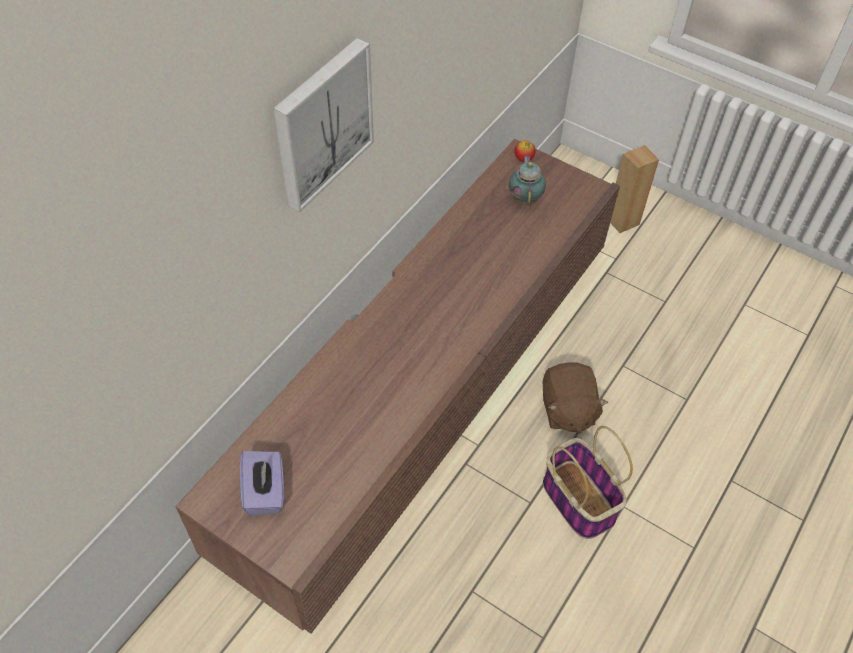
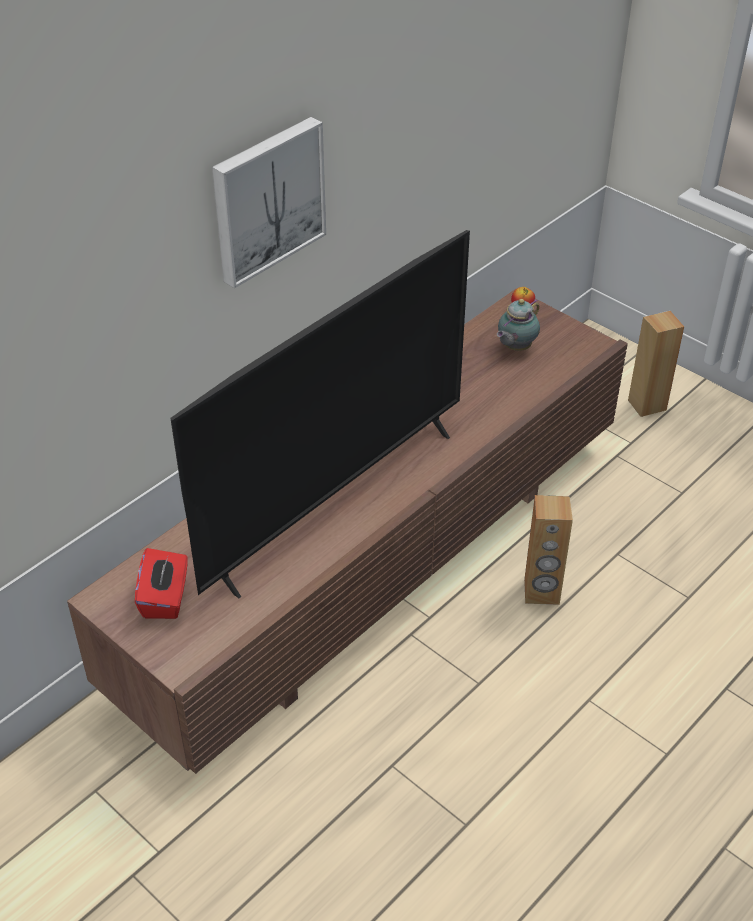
camera: 10 degrees right, 10 degrees down
(265, 492) = (165, 598): purple tissue box -> red tissue box
(398, 373) = (335, 502): none -> television
(525, 199) = (515, 348): teapot -> teapot turned 150 degrees counterclockwise
(567, 410) = (541, 592): brown plush toy -> brown speaker
(577, 499) = (534, 686): basket -> none

